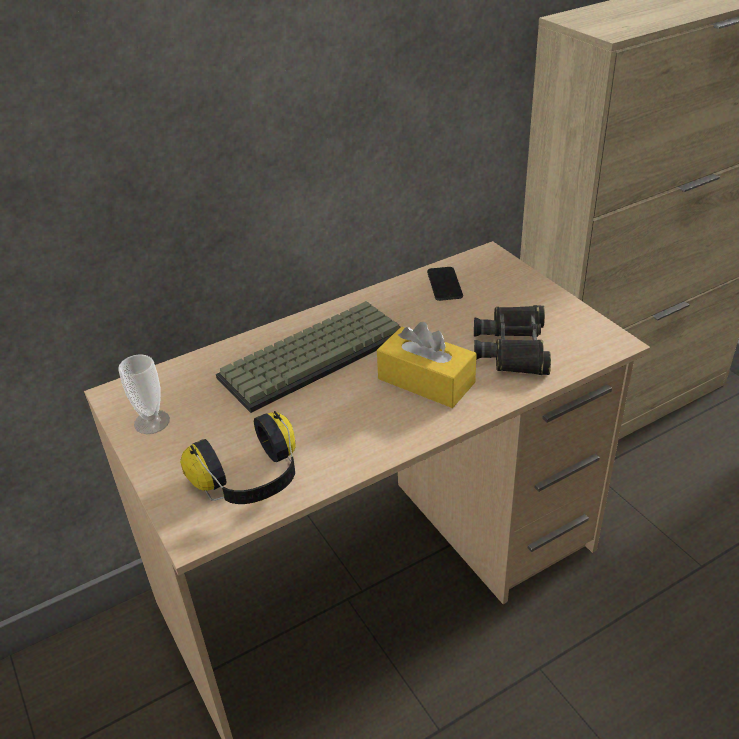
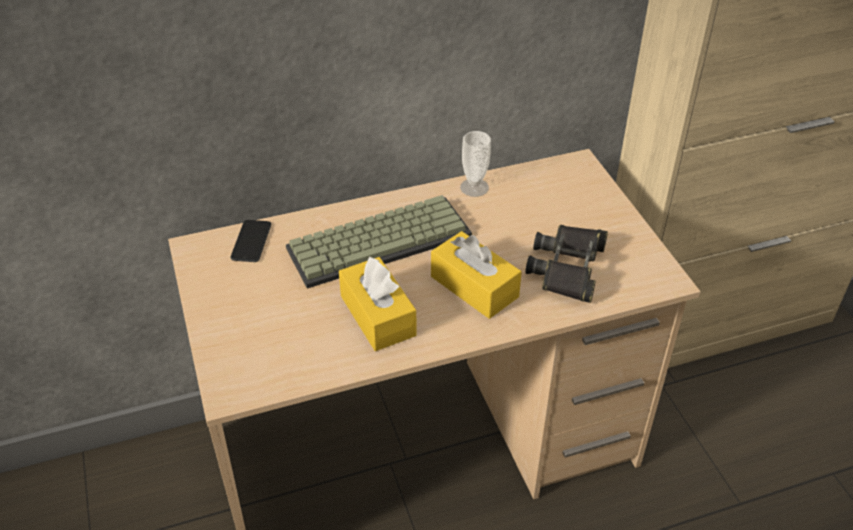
camera: 10 degrees right, 5 degrees up
(152, 422) = (219, 280): cup -> cup (474, 187)
(251, 480) = (290, 353): headphones -> none
(335, 426) = (377, 315): none -> yellow tissue box
(444, 284) = (525, 188): phone -> phone (251, 241)

